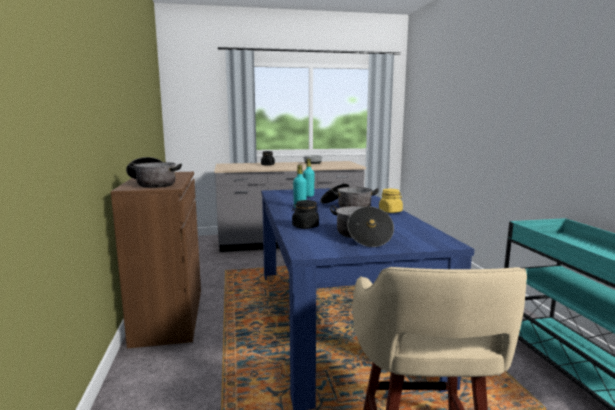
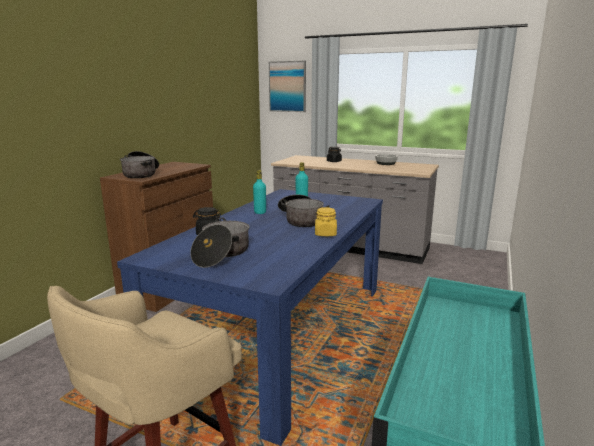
camera: 35 degrees right, 5 degrees up
(196, 96) = (287, 86): none -> picture

